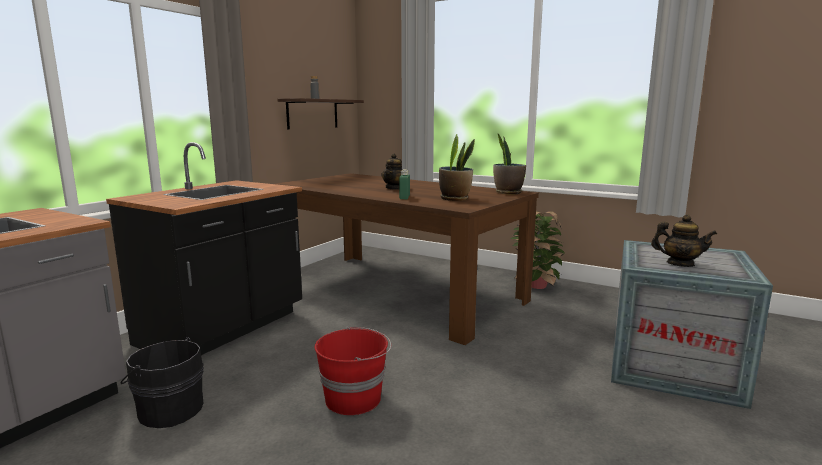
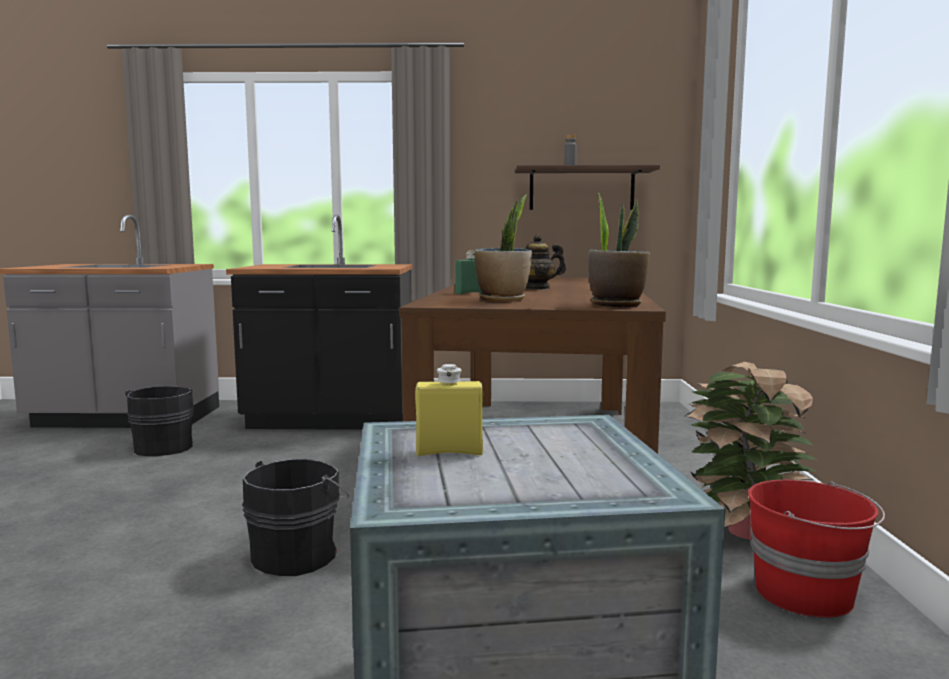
camera: 60 degrees right, 5 degrees down
(354, 398) = (214, 499): red bucket -> red bucket (806, 594)
(485, 382) = (298, 554): none -> black bucket
(680, 264) = (449, 452): teapot -> yellow bottle

